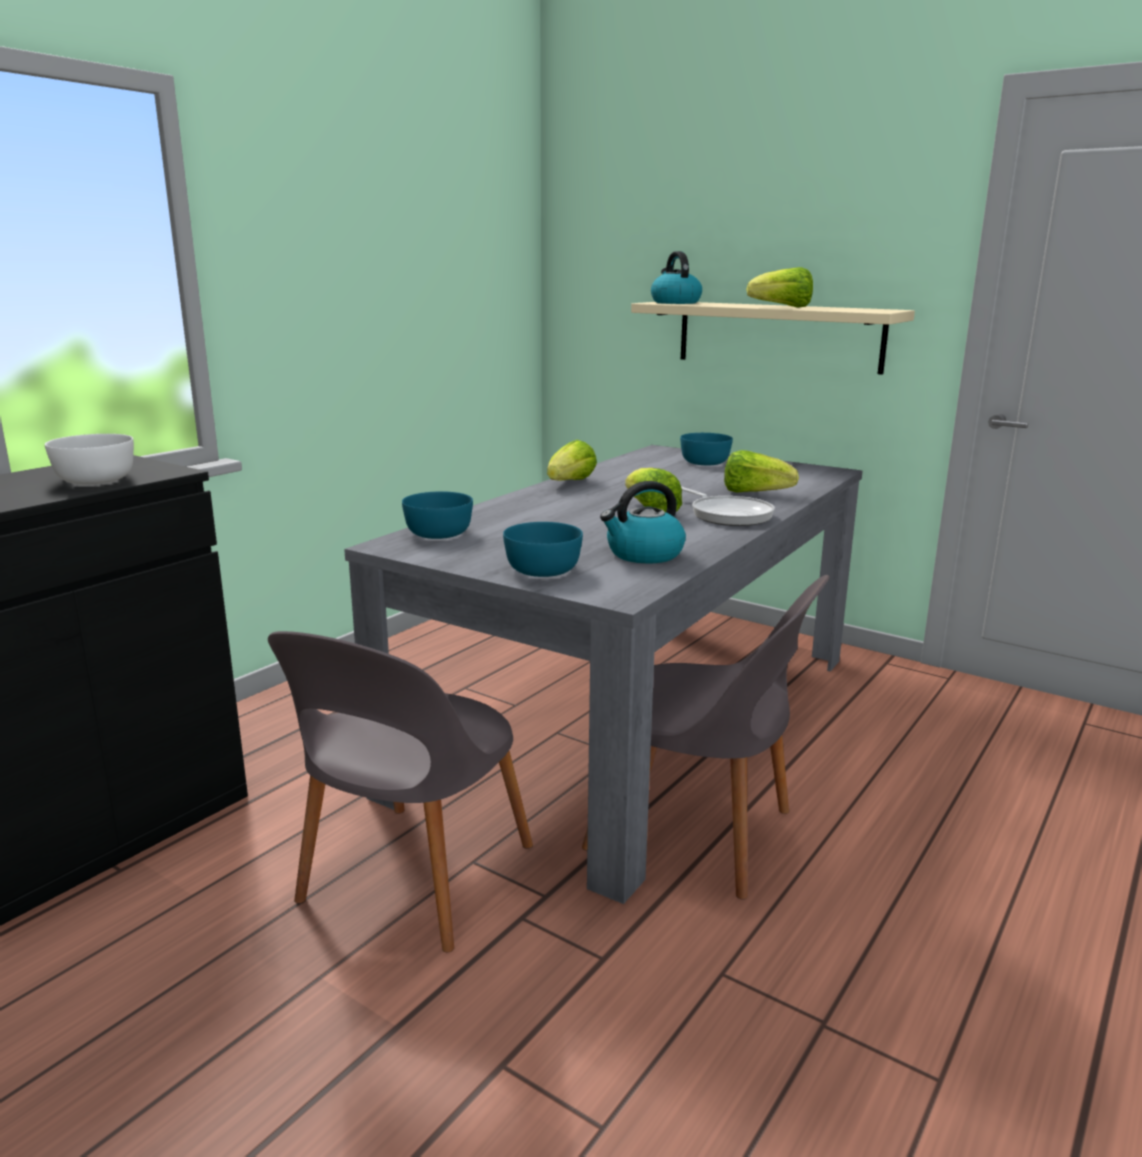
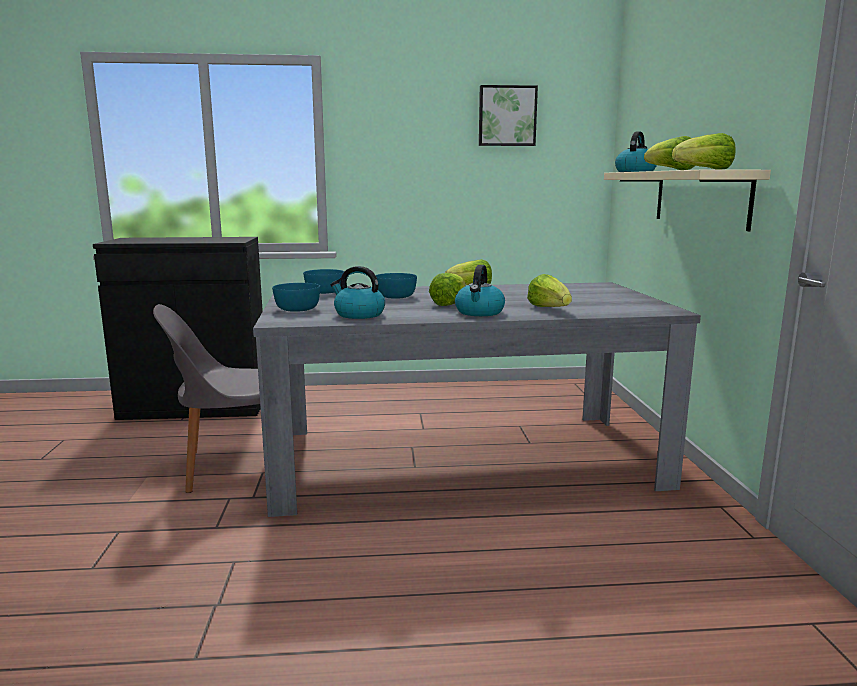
camera: 50 degrees right, 5 degrees down
(94, 479) = (206, 240): white bowl -> none
(438, 211) = (507, 116): none -> picture
(698, 833) = (362, 514): grey chair -> none
(705, 462) = (599, 293): turquoise bowl -> turquoise bowl (396, 296)
(728, 515) = (479, 312): frying pan -> kettle
(844, 309) = (705, 169): none -> lettuce

